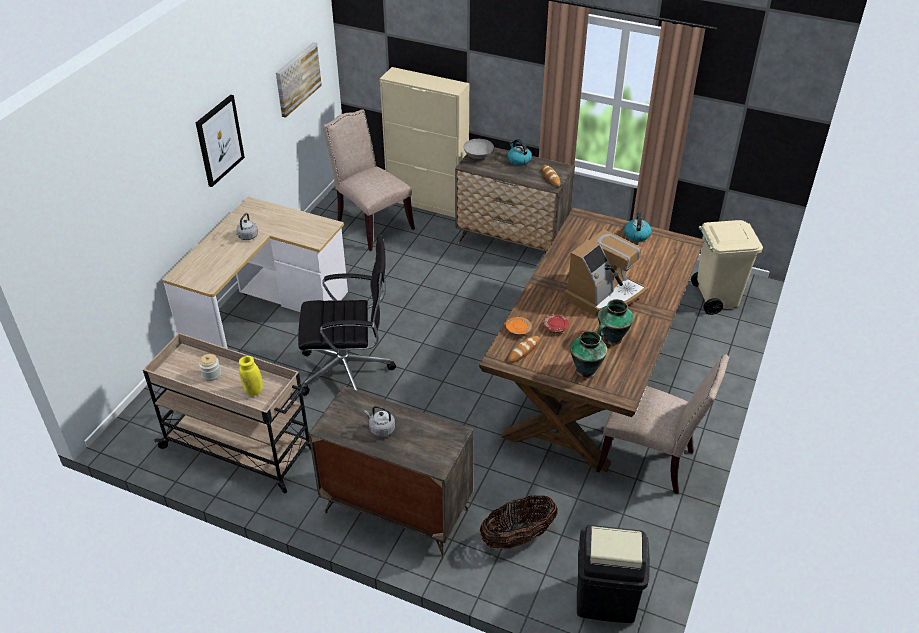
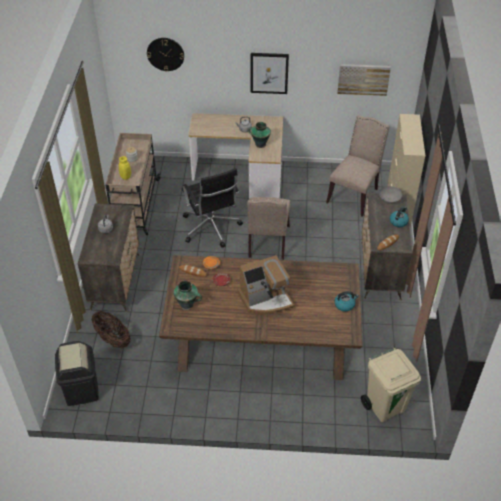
camera: 70 degrees right, 5 degrees up
(105, 204) = (165, 54): none -> wall clock
(604, 295) = (265, 299): coffee machine -> coffee machine turned 45 degrees counterclockwise
(611, 339) = (222, 311): vase -> vase (260, 144)
(650, 460) = (196, 393): beige chair -> beige chair (267, 243)

